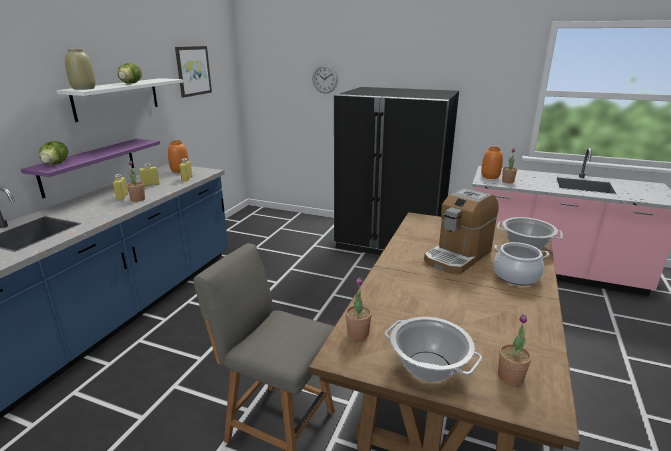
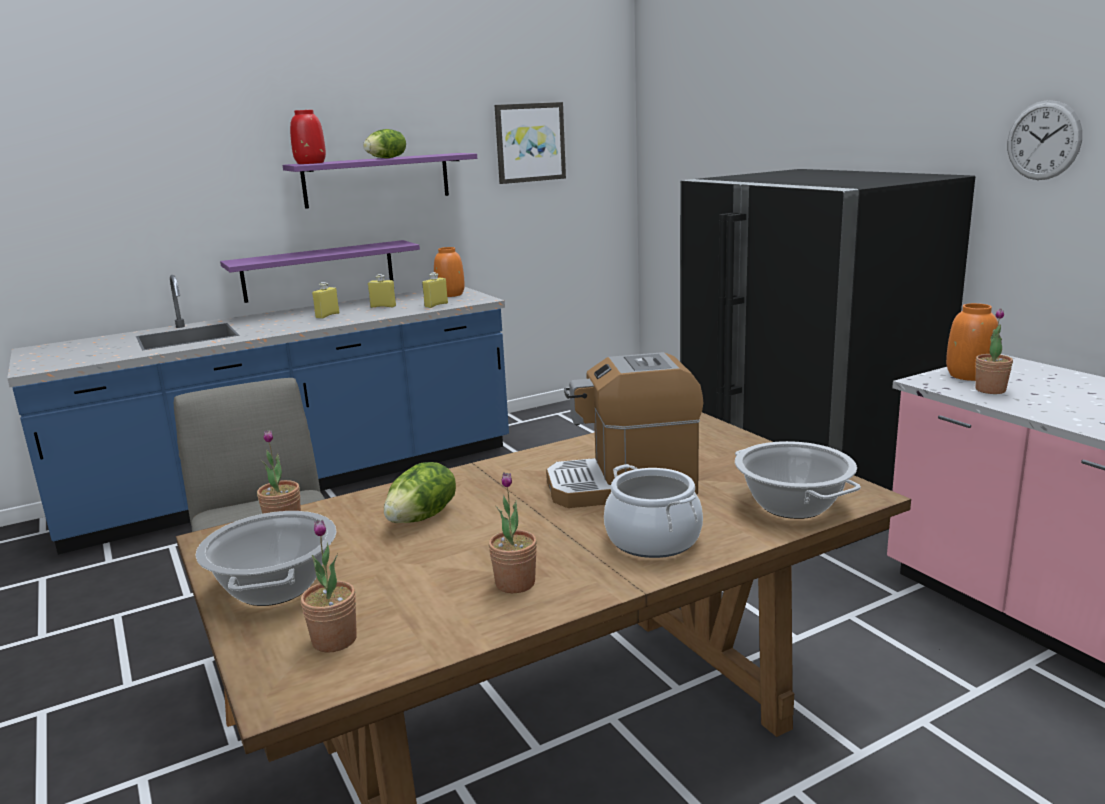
camera: 40 degrees right, 5 degrees down
(56, 164) = (257, 259): lettuce -> lettuce (423, 517)
(83, 88) = (310, 163): beige vase -> red vase
(117, 98) = (377, 180): white shelf -> purple shelf
(138, 199) = (336, 320): potted plant -> potted plant (515, 583)
(325, 79) = (749, 155): wall clock -> wall clock (1043, 140)

